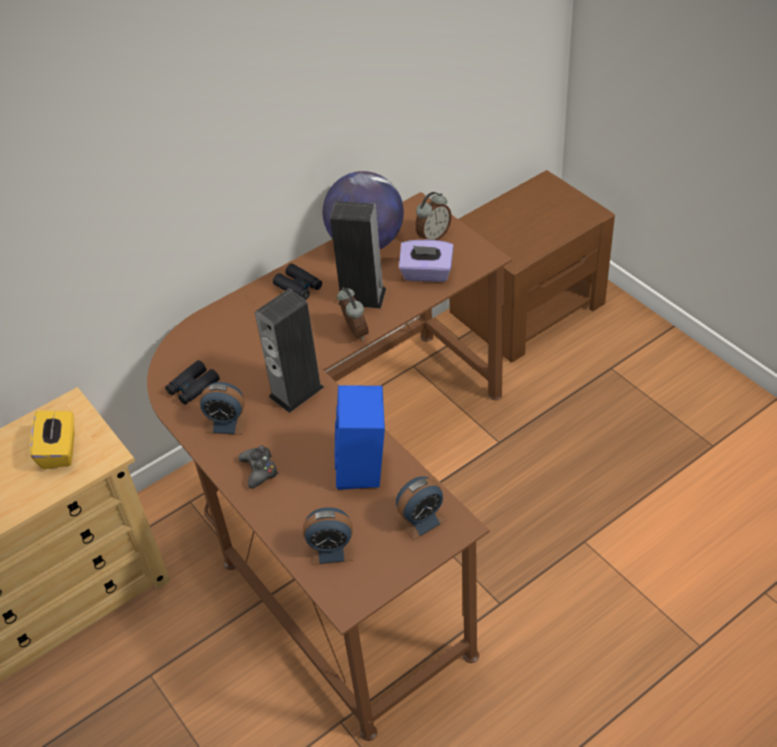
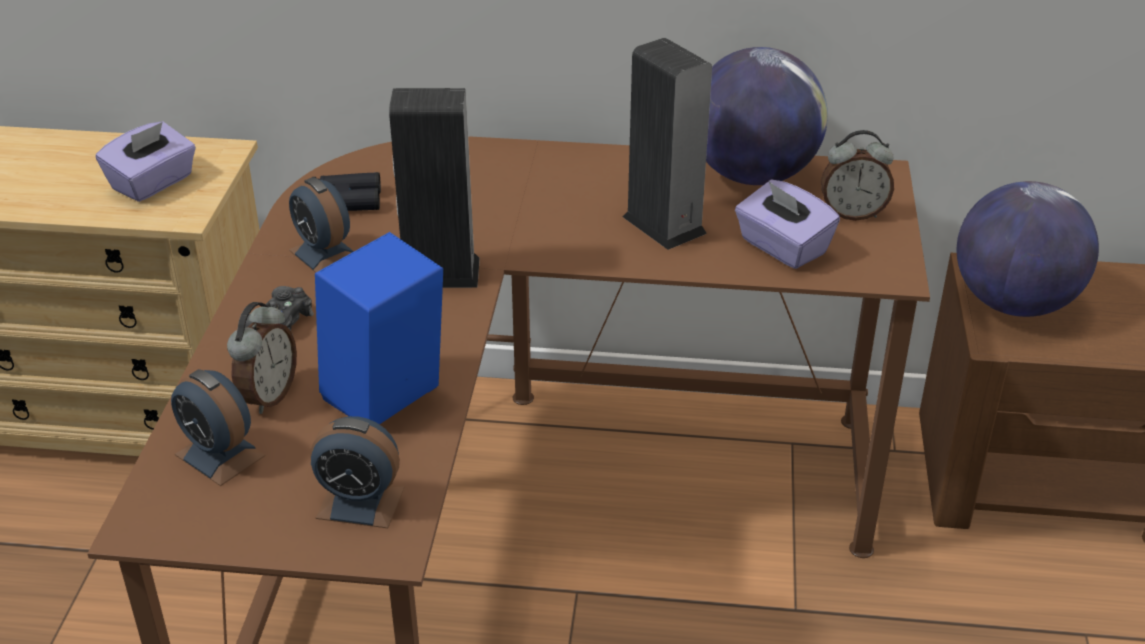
camera: 40 degrees right, 10 degrees down
(60, 450) = (153, 183): yellow tissue box -> purple tissue box
(298, 287) = (605, 174): black binoculars -> none
(354, 332) = (597, 255): alarm clock -> alarm clock (267, 396)
(500, 235) = (1013, 303): none -> globe

